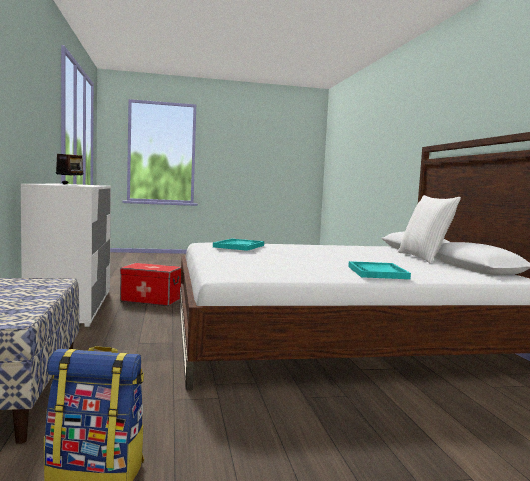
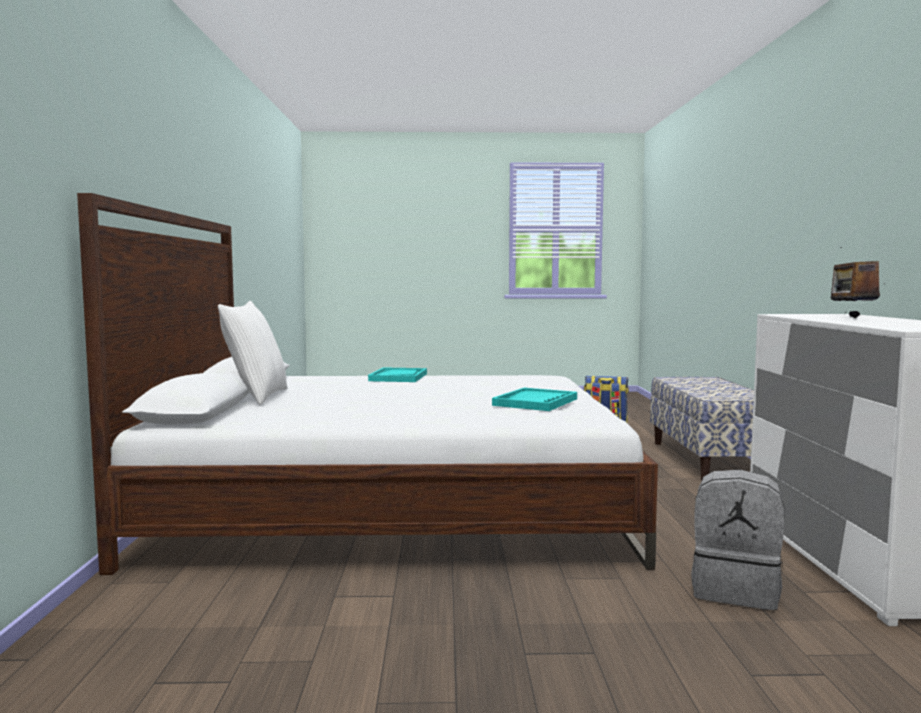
camera: 170 degrees left, 0 degrees up
(150, 300) = (736, 590): storage box -> grey backpack

